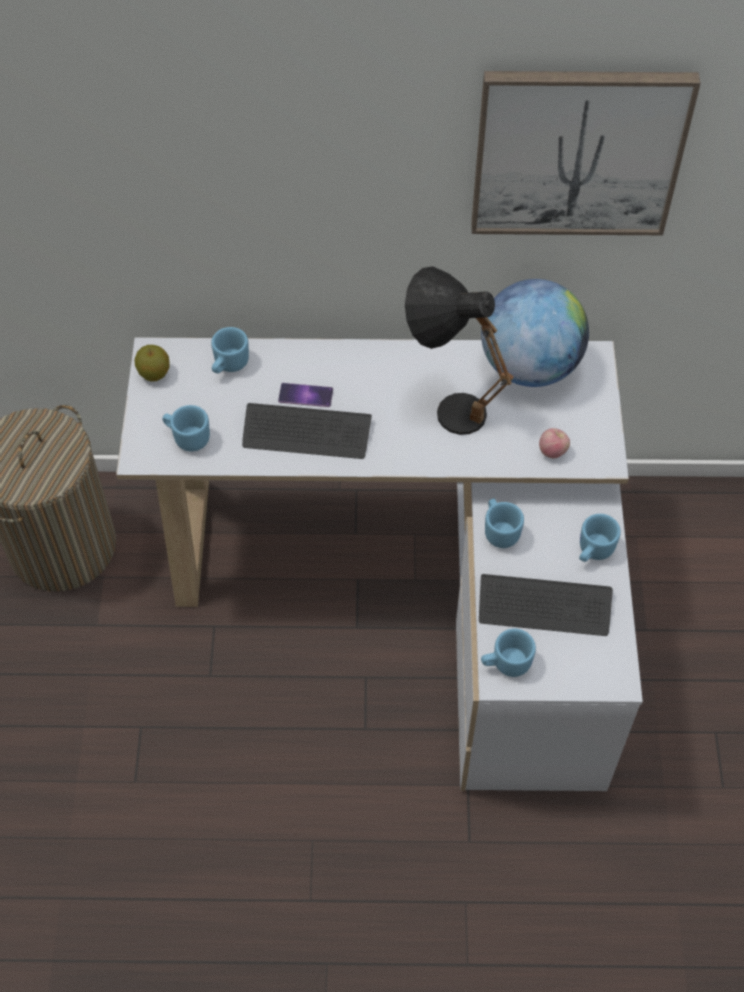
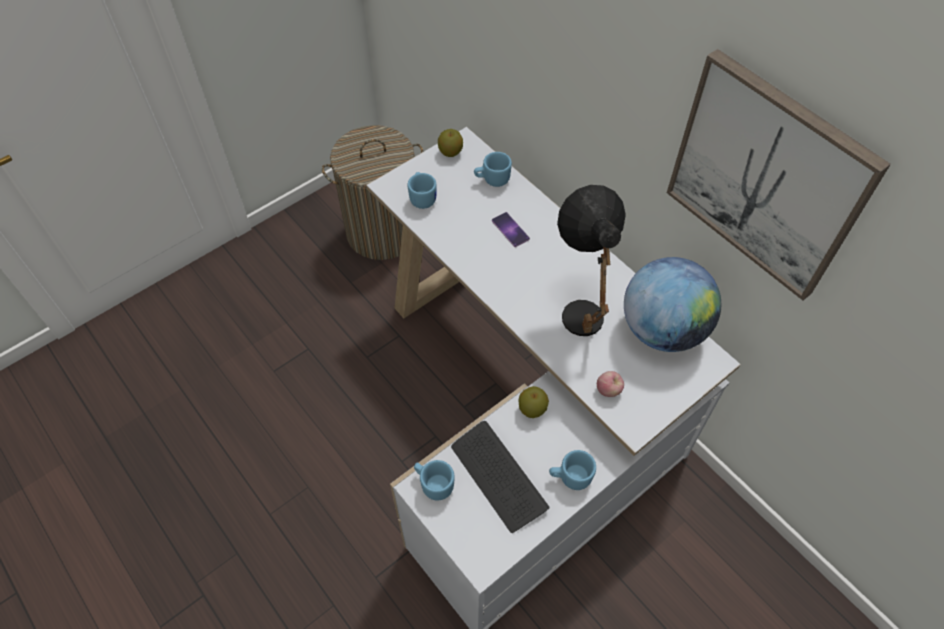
camera: 50 degrees right, 0 degrees up
(306, 433) = (483, 249): keyboard -> none
(500, 530) = (532, 409): blue mug -> apple

